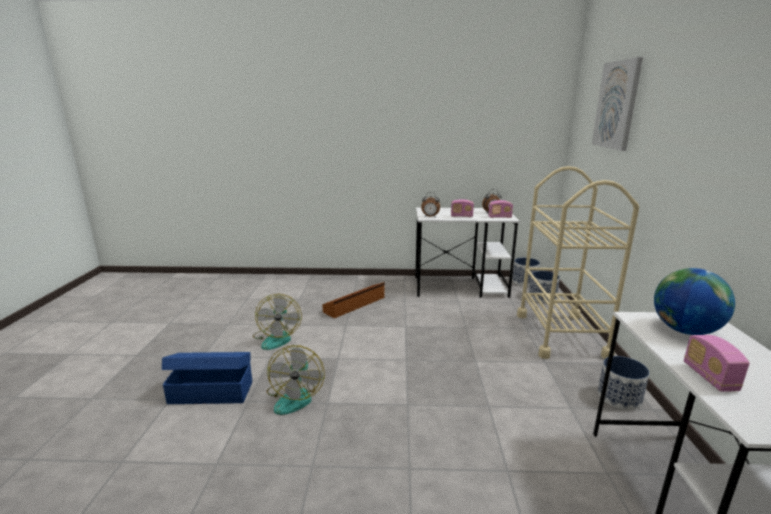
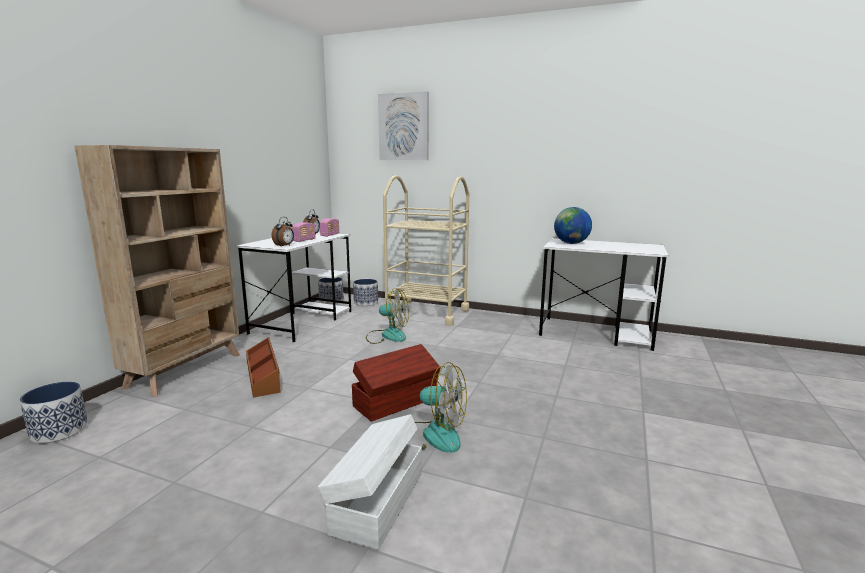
camera: 70 degrees left, 5 degrees down
(211, 392) = (376, 502): blue storage box -> white storage box
(277, 338) = (283, 437): fan -> fan (387, 336)
(342, 367) = (397, 402): none -> brown storage box
(346, 281) = (186, 370): none -> beige bookcase
(619, 398) = (509, 320): planter -> planter (59, 431)
(709, 377) = (618, 249): radio -> none

